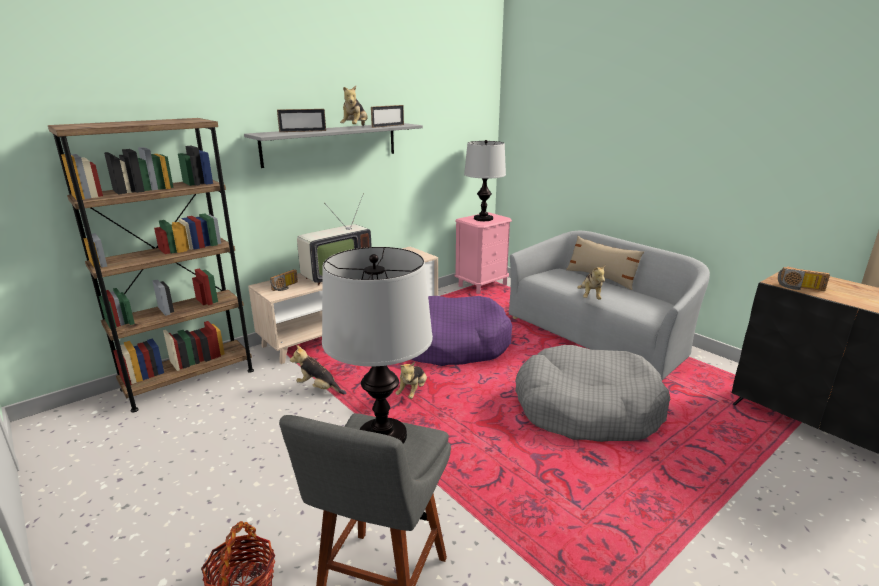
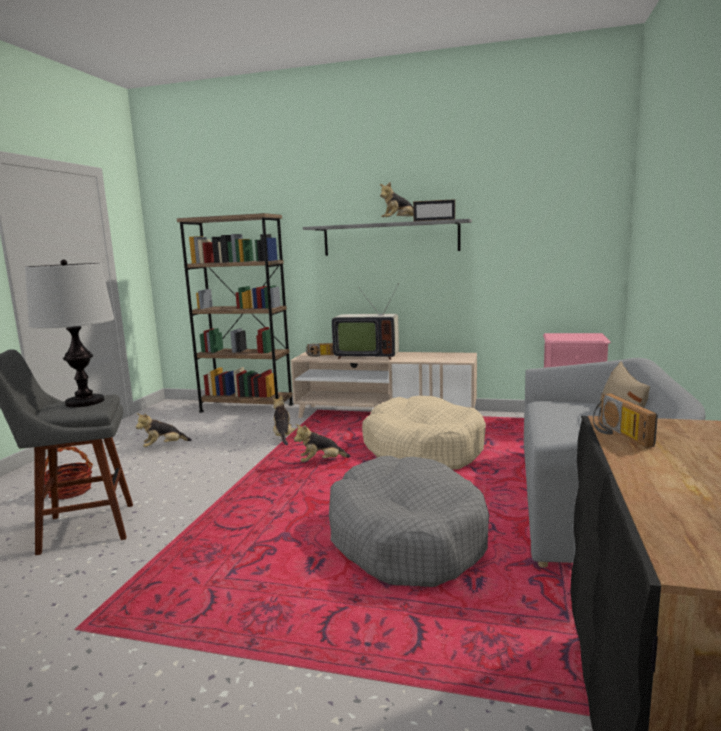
camera: 55 degrees right, 10 degrees down
(303, 131) = (350, 224): picture frame -> none
(451, 344) = (423, 449): purple dog bed -> beige dog bed
(483, 218) = (574, 336): table lamp -> none
(590, 297) = (544, 430): plush toy -> plush toy (164, 446)

